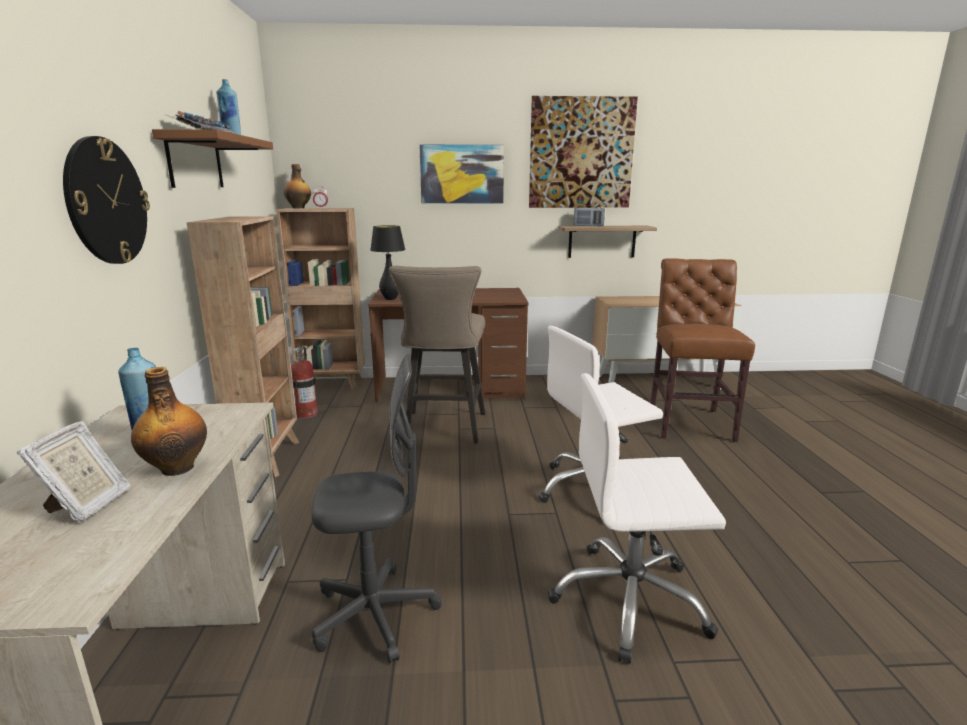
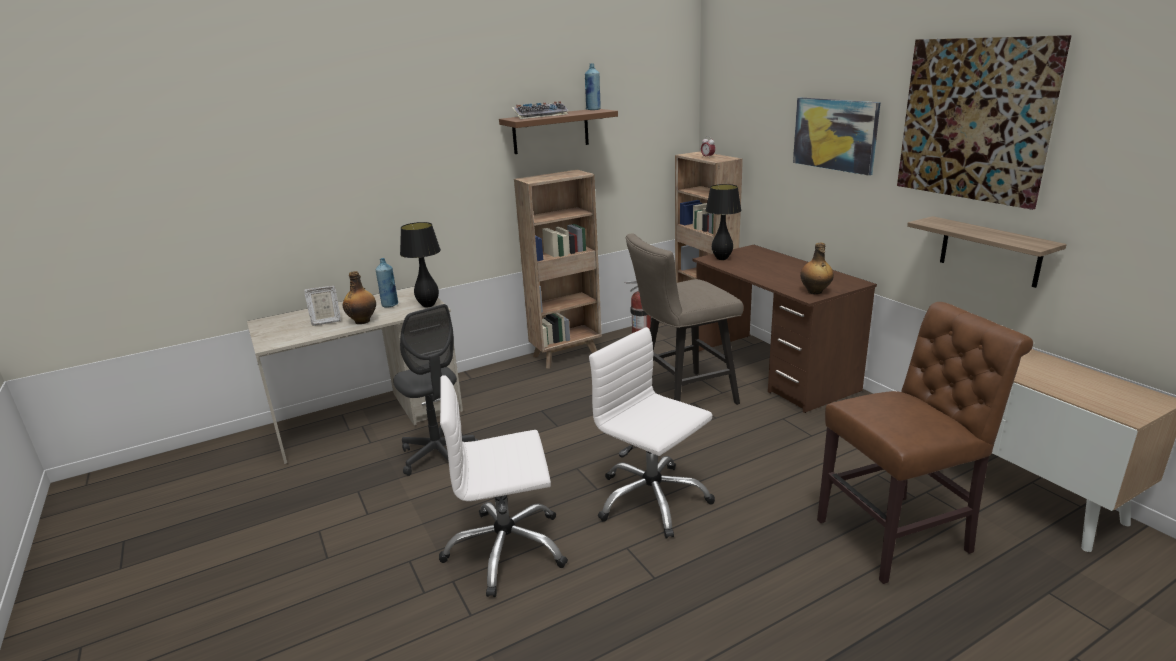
camera: 65 degrees right, 5 degrees up
(106, 201) = (443, 171): wall clock -> none
(225, 412) = (428, 305): none -> black table lamp
(299, 208) = (701, 153): bottle -> bottle (815, 292)
(588, 226) = (958, 226): radio -> none
(629, 600) = (506, 549): white office chair -> white office chair turned 75 degrees counterclockwise

